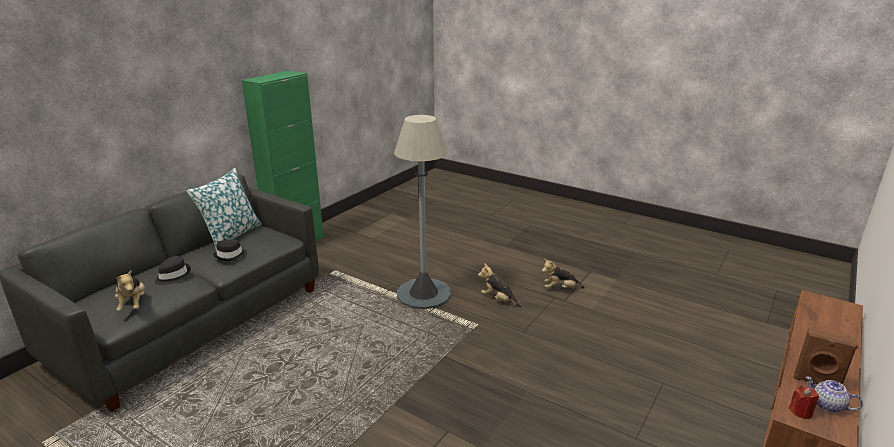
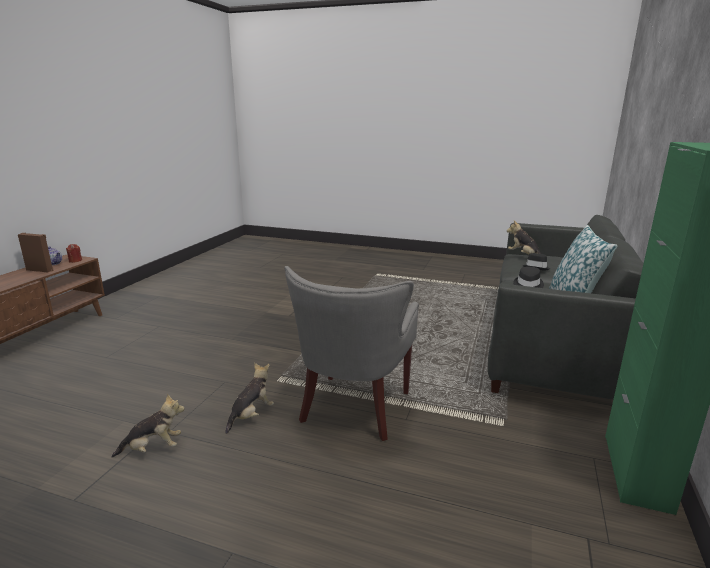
camera: 165 degrees right, 5 degrees down
(424, 294) = (353, 408): grey floor lamp -> grey armchair
(498, 300) = (251, 415): plush toy -> plush toy turned 75 degrees counterclockwise

